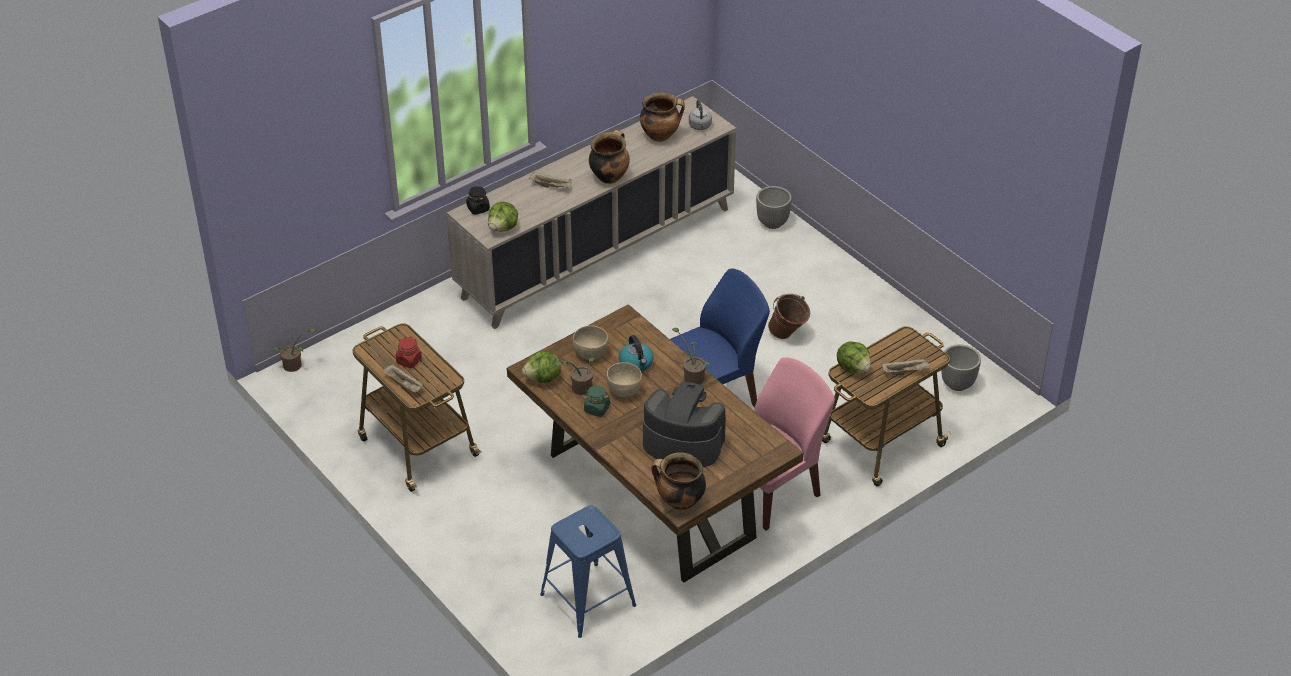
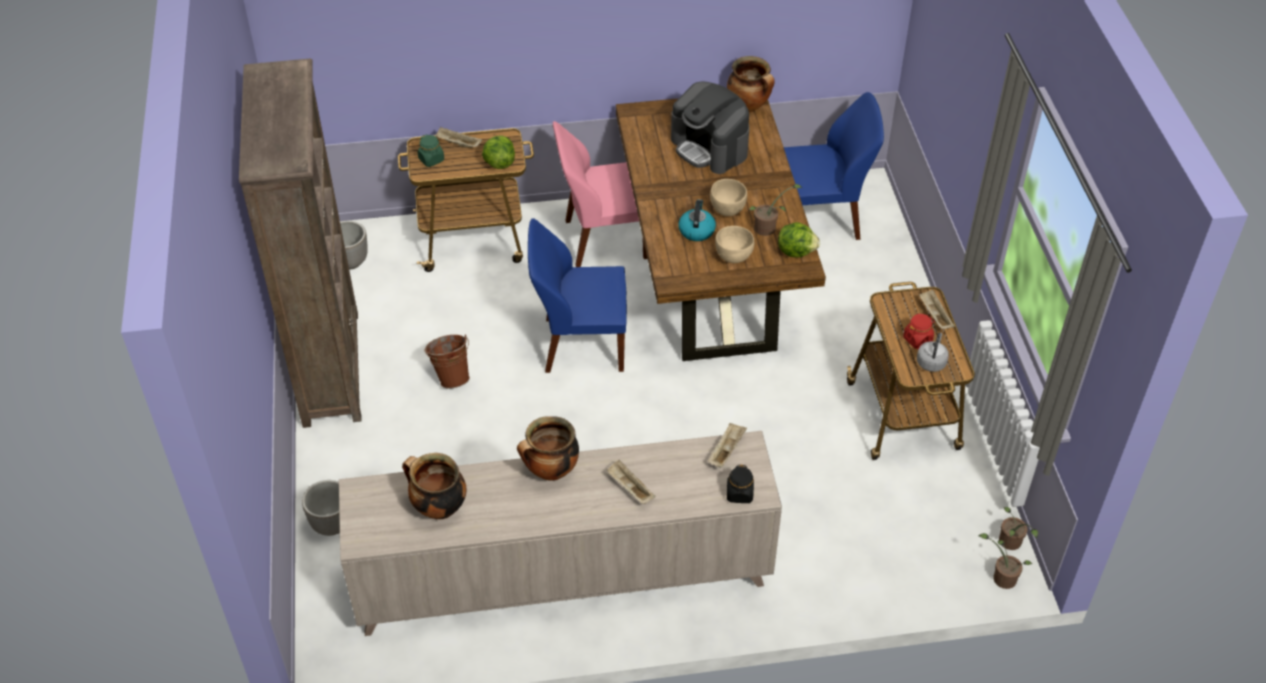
camera: 150 degrees left, 5 degrees up
(503, 228) = (726, 450): lettuce -> beige tray
(588, 600) = (821, 219): blue stool -> blue chair
(596, 409) = (764, 204): green jar -> green jar (431, 160)
(692, 376) = (654, 198): potted plant -> potted plant (1011, 543)
(700, 126) = (379, 500): grey kettle -> grey kettle (931, 362)
(881, 306) = (331, 367): none -> brown bookcase

